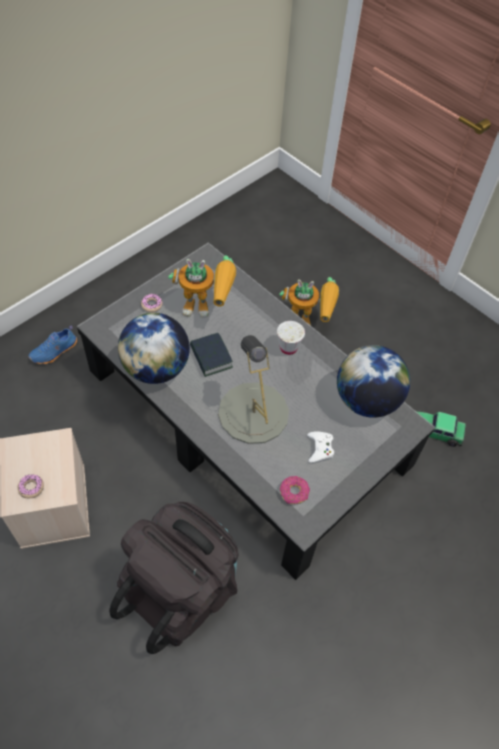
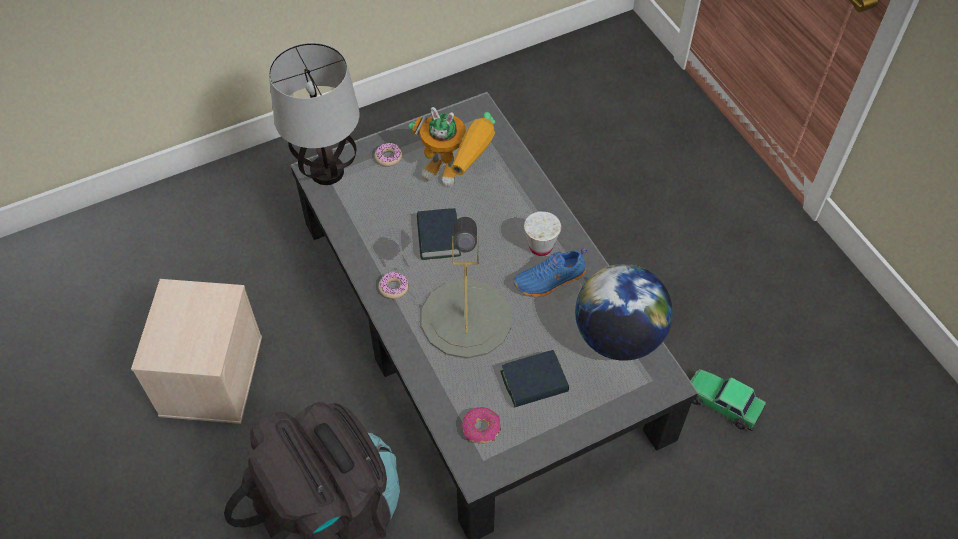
camera: 20 degrees right, 0 degrees up
(31, 488) = (175, 344): donut -> donut (393, 288)
(54, 352) = (272, 192): blue shoe -> blue shoe (550, 281)
(109, 325) = (328, 172): none -> table lamp
(156, 368) = (366, 236): globe -> none
(309, 321) = (603, 221): toy robot -> none
(320, 448) = (534, 382): white game controller -> book

